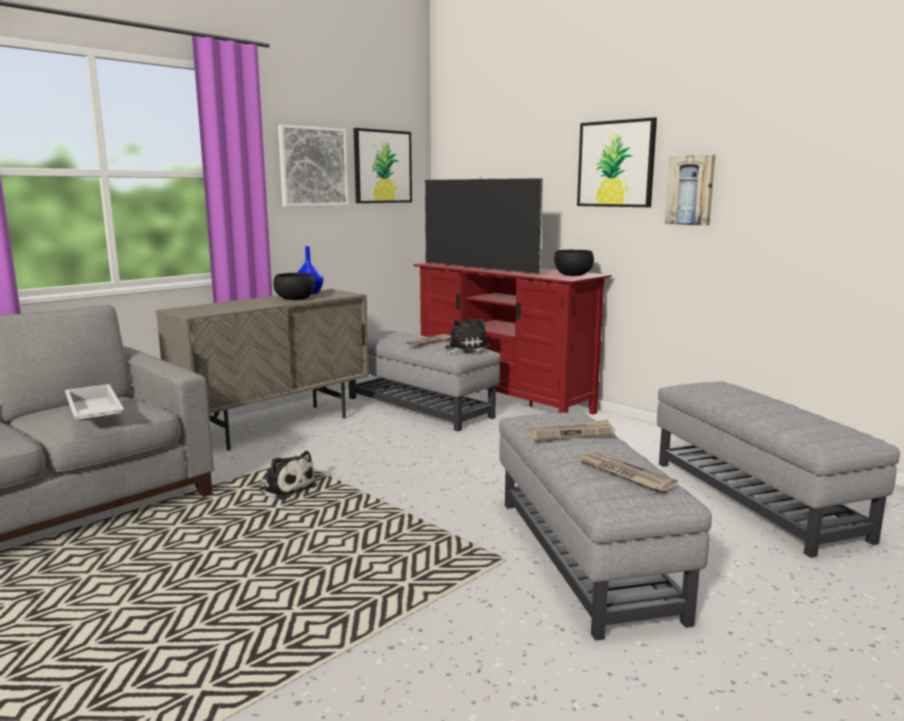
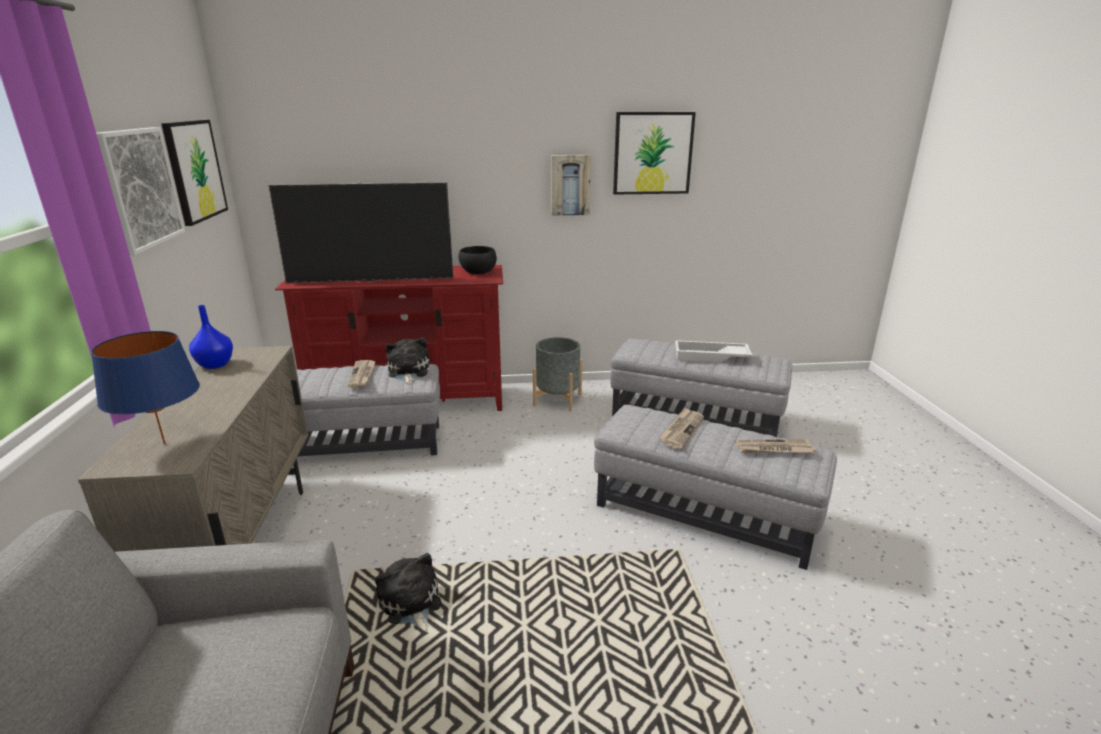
camera: 50 degrees left, 10 degrees up
(92, 412) = (242, 679): white tray -> white tray (710, 357)
(207, 309) = (165, 443): none -> blue table lamp
(286, 488) = (411, 605): plush toy -> plush toy turned 105 degrees counterclockwise
(295, 299) = (230, 381): black bowl -> none
(616, 164) = (493, 161): picture -> picture (652, 153)
(630, 436) = (557, 400): none -> grey planter

